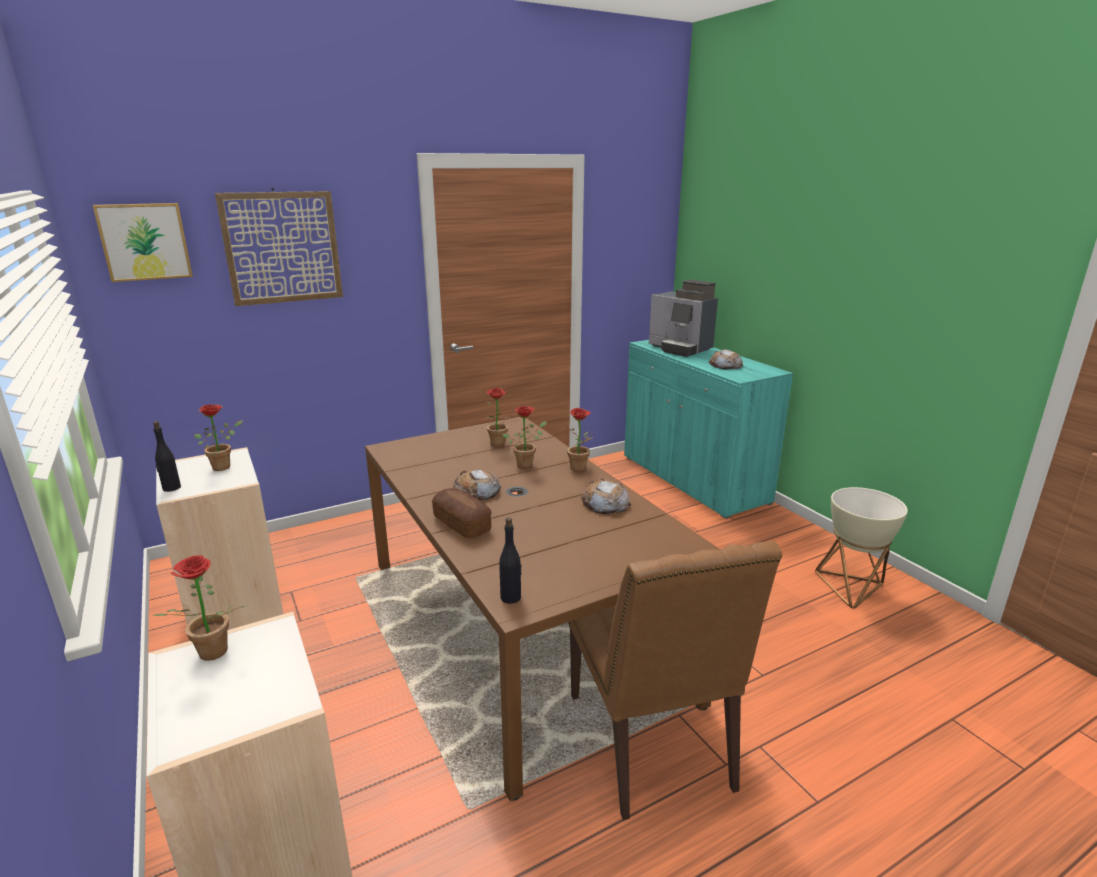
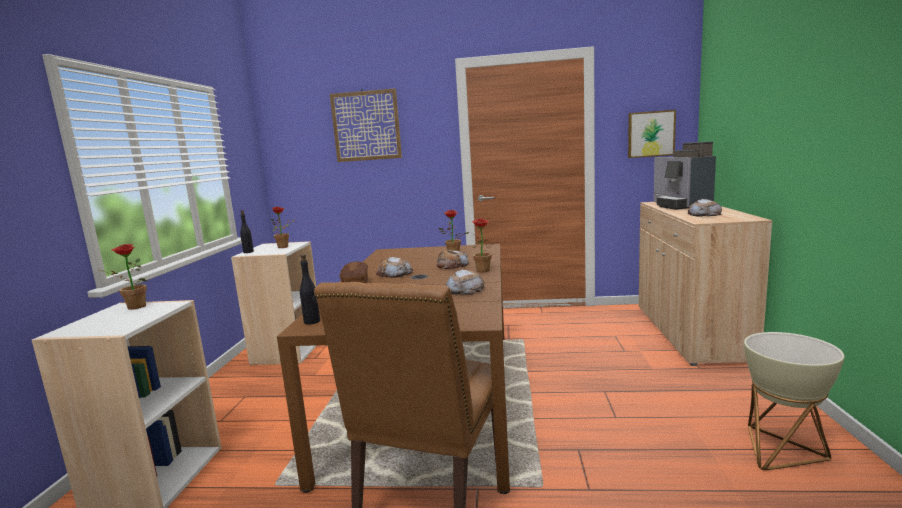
camera: 35 degrees right, 10 degrees down
(145, 241) = (294, 123): picture -> picture (650, 134)
(527, 464) = (452, 265): potted plant -> bread
(693, 479) = (689, 332): turquoise cabinet -> beige cabinet

